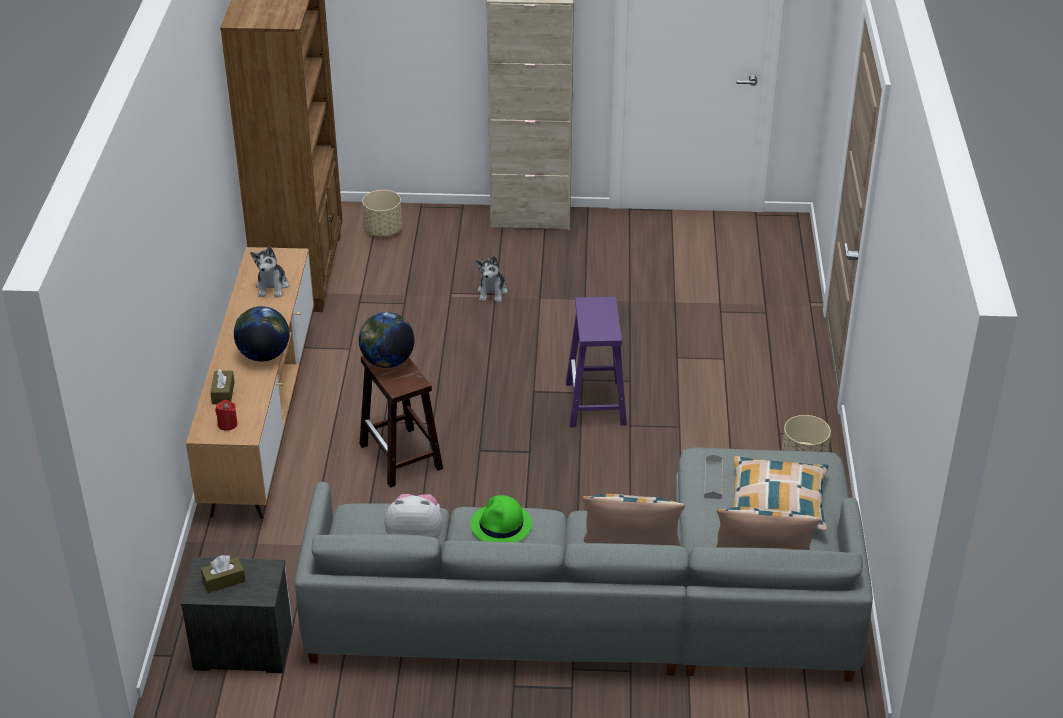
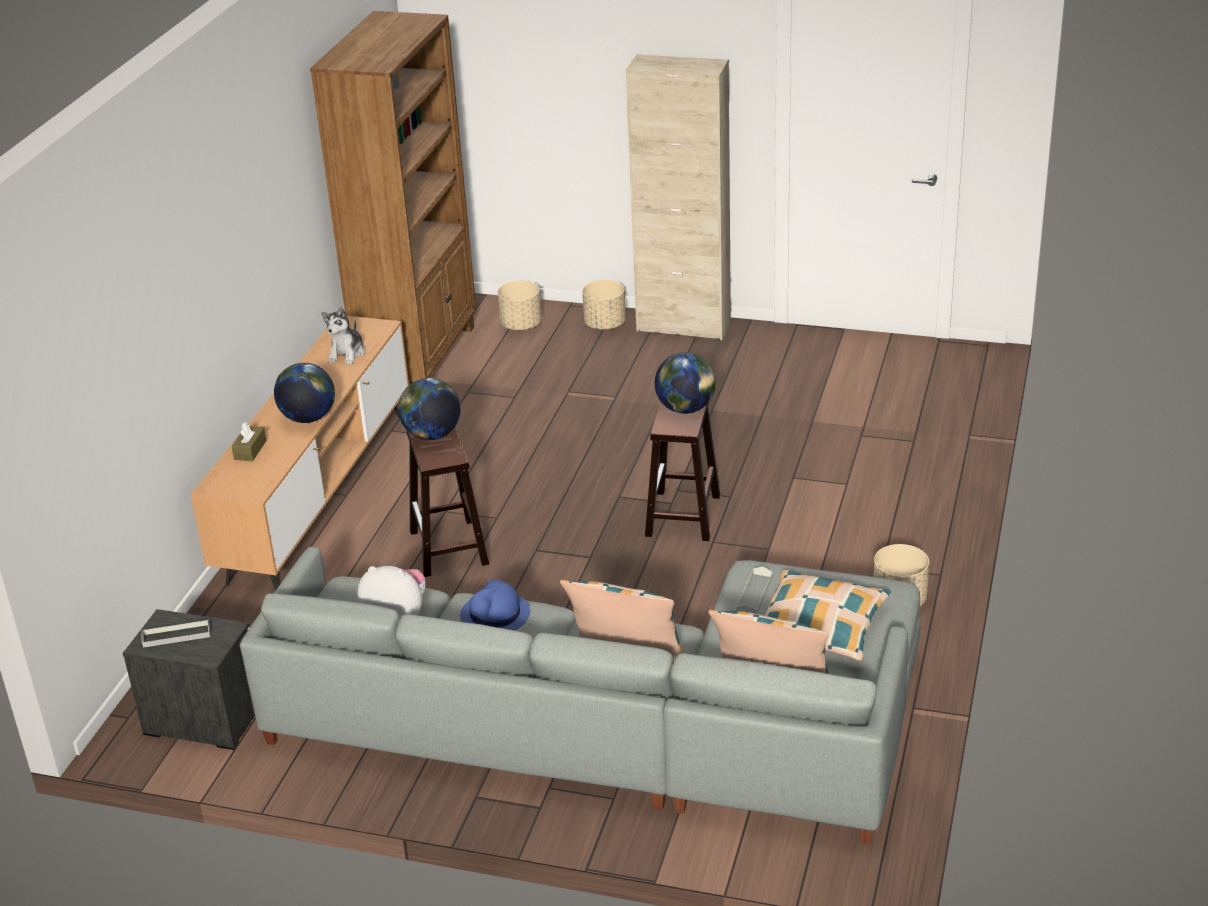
camera: 15 degrees right, 5 degrees down
(224, 580) = (176, 635): brown tissue box -> grey tray
(227, 424) = (240, 480): red candle -> none
(460, 223) = (605, 324): none -> beige planter
(492, 292) = (613, 394): plush toy -> none
(501, 525) = (495, 615): green hat -> blue hat
(596, 404) = (683, 516): purple stool -> brown stool
(601, 314) = (685, 409): none -> globe

